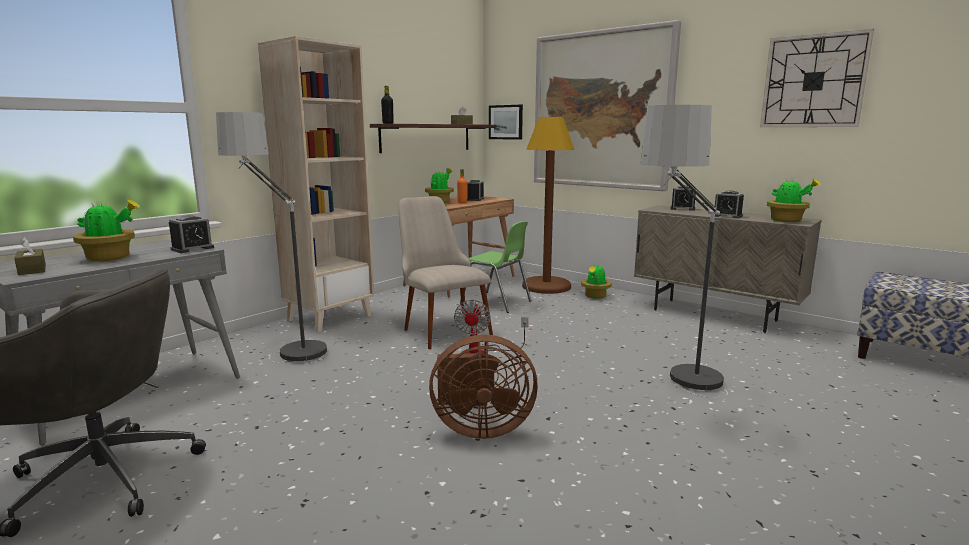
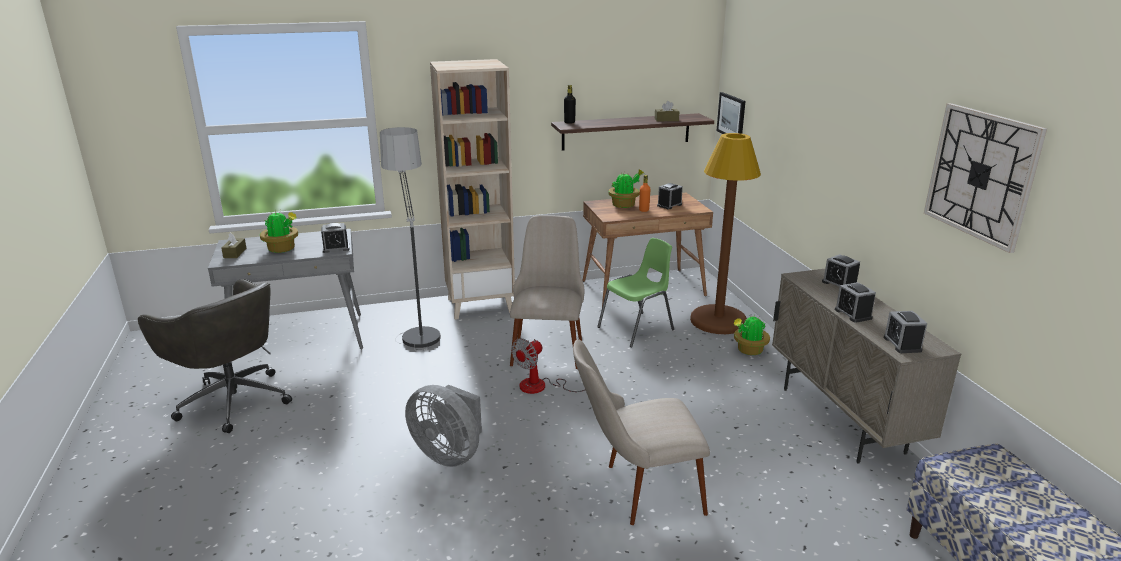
camera: 35 degrees right, 10 degrees up
(479, 428) = (449, 454): brown fan -> grey fan
(497, 302) = (637, 329): green chair -> green chair turned 105 degrees counterclockwise
(601, 110) = (802, 134): picture -> none
(678, 395) = (637, 491): floor lamp -> beige chair
(787, 221) = (902, 344): potted plant -> alarm clock

